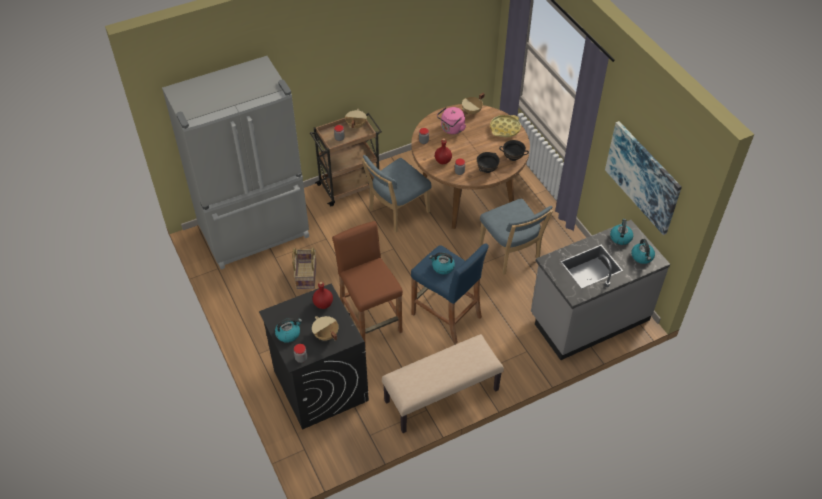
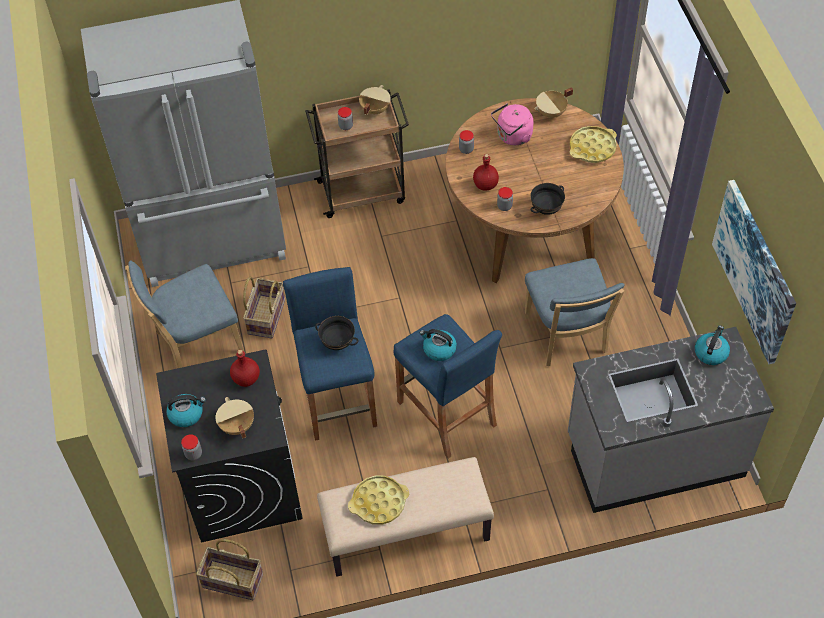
camera: 15 degrees right, 5 degrees up
(331, 451) = (232, 581): none -> basket
(370, 319) = (338, 399): brown stool -> blue stool
(396, 212) = (419, 243): blue chair -> blue chair (195, 343)
(426, 374) = (379, 502): none -> yellow tray
(513, 158) = (590, 197): black bowl -> black bowl (337, 343)
(642, 257) = (734, 389): kettle -> none

